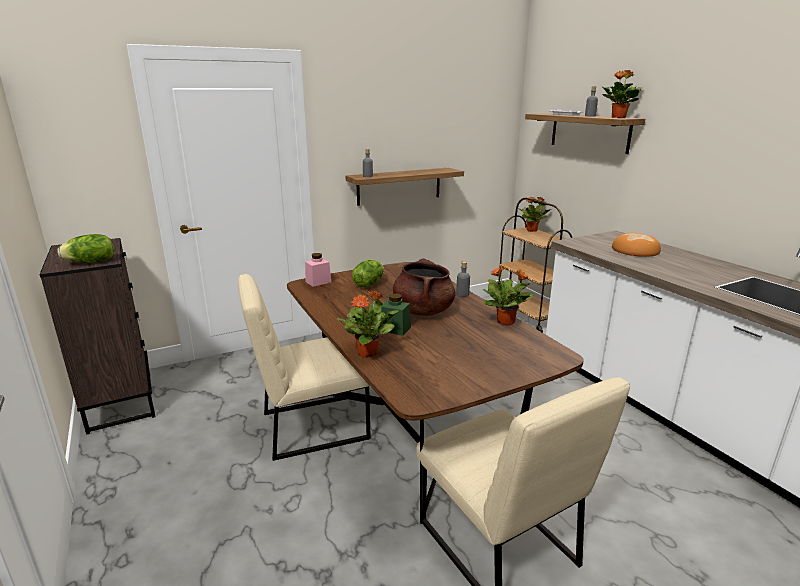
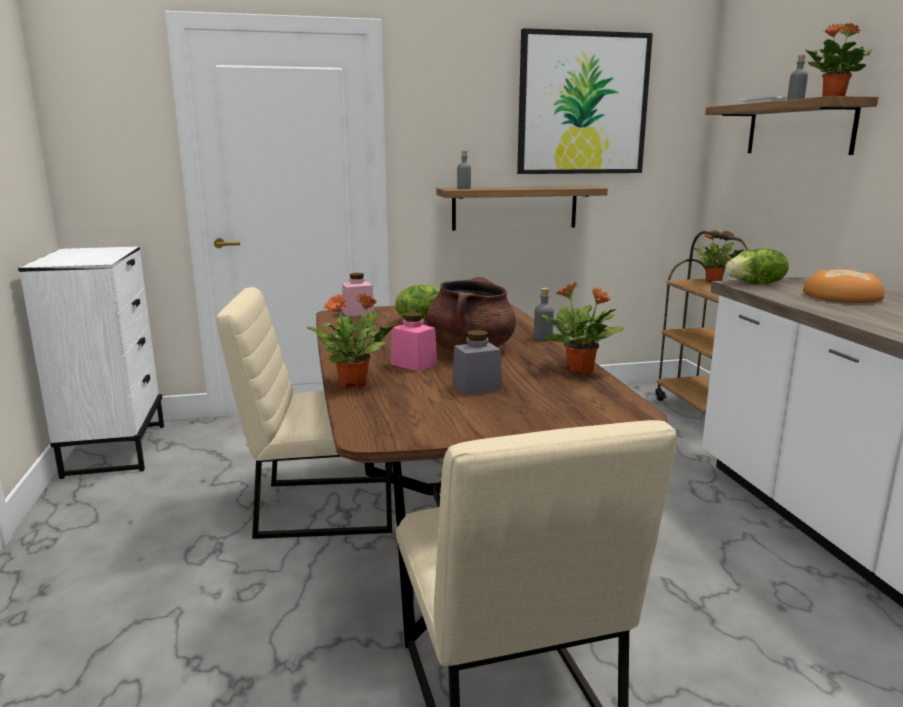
camera: 15 degrees right, 5 degrees down
(91, 262) = (82, 262): lettuce -> lettuce (756, 284)
(121, 401) = (116, 449): brown dresser -> white dresser
(395, 329) = (413, 364): green jar -> pink jar
(442, 110) = (582, 104): none -> picture
(452, 346) = (476, 387): none -> grey jar

